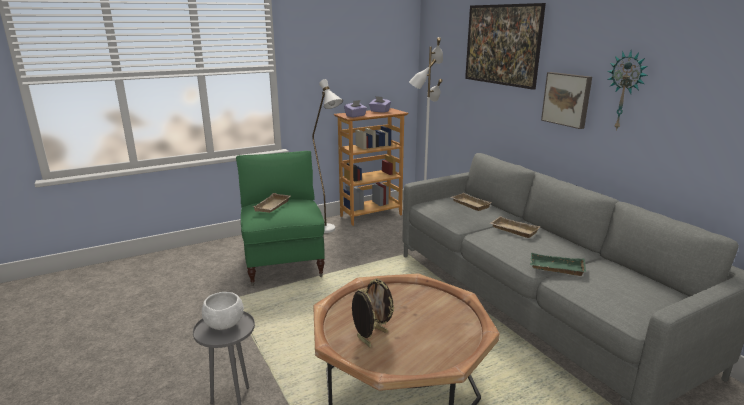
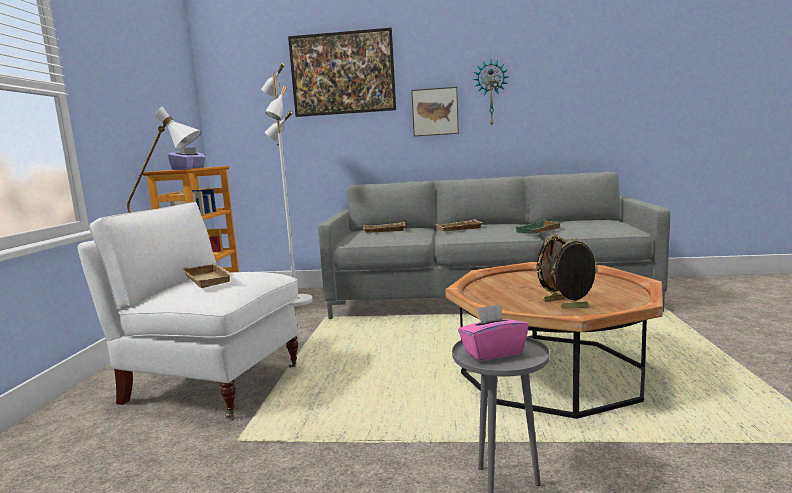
camera: 55 degrees left, 10 degrees down
(224, 325) = (492, 352): white bowl -> pink tissue box
(284, 263) = (212, 384): green armchair -> white armchair

